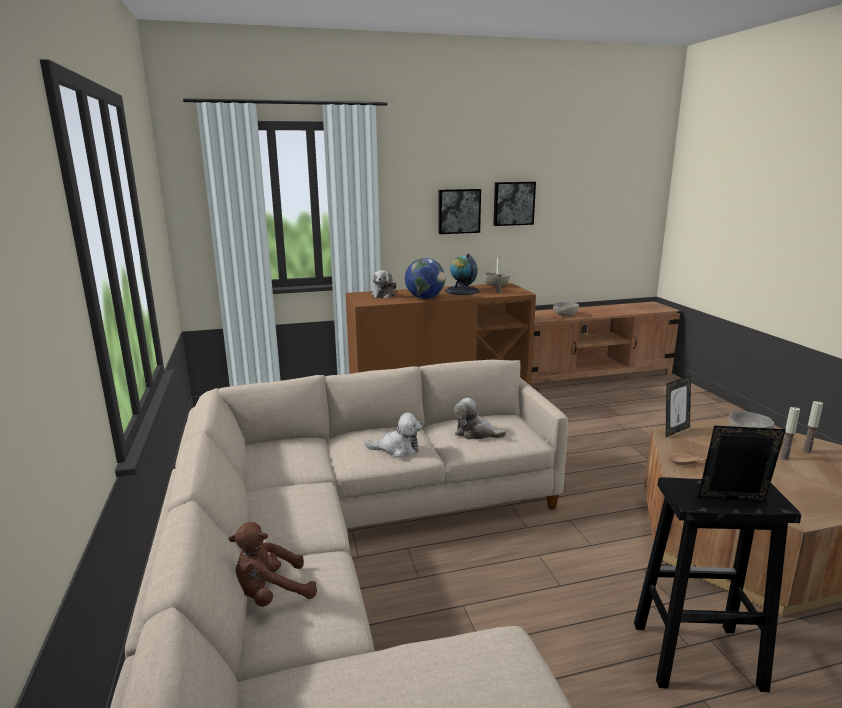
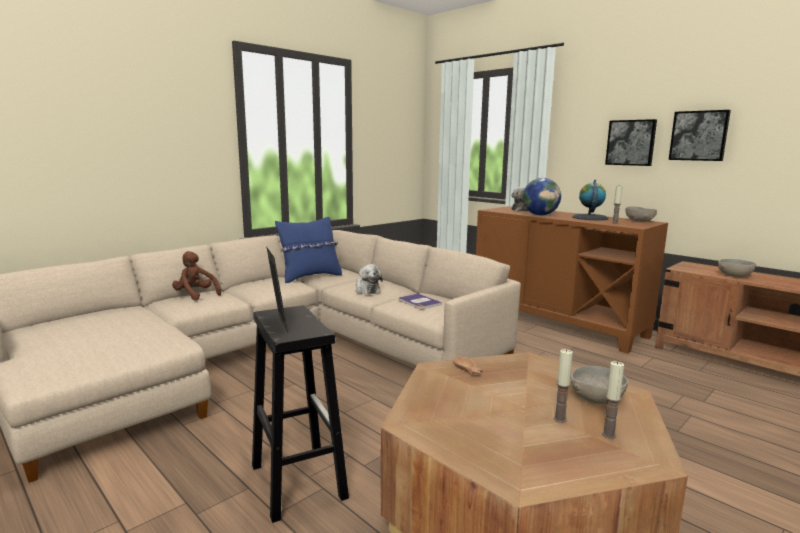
camera: 60 degrees right, 5 degrees down
(287, 472) = (310, 277): none -> blue pillow
(475, 433) = (419, 302): plush toy -> book
(674, 430) = (540, 361): picture frame -> none

